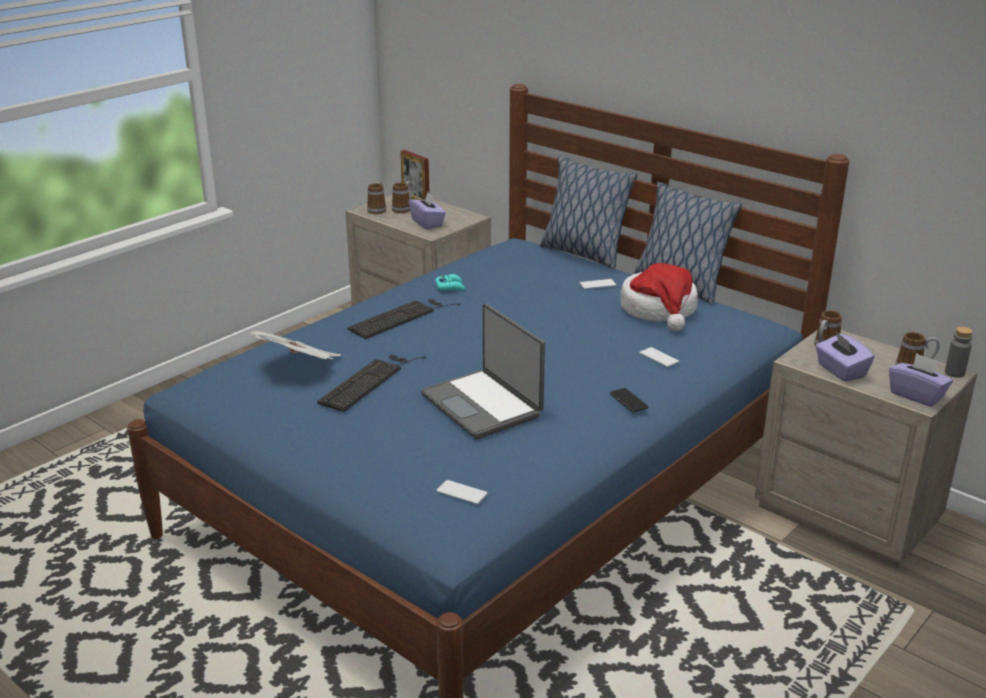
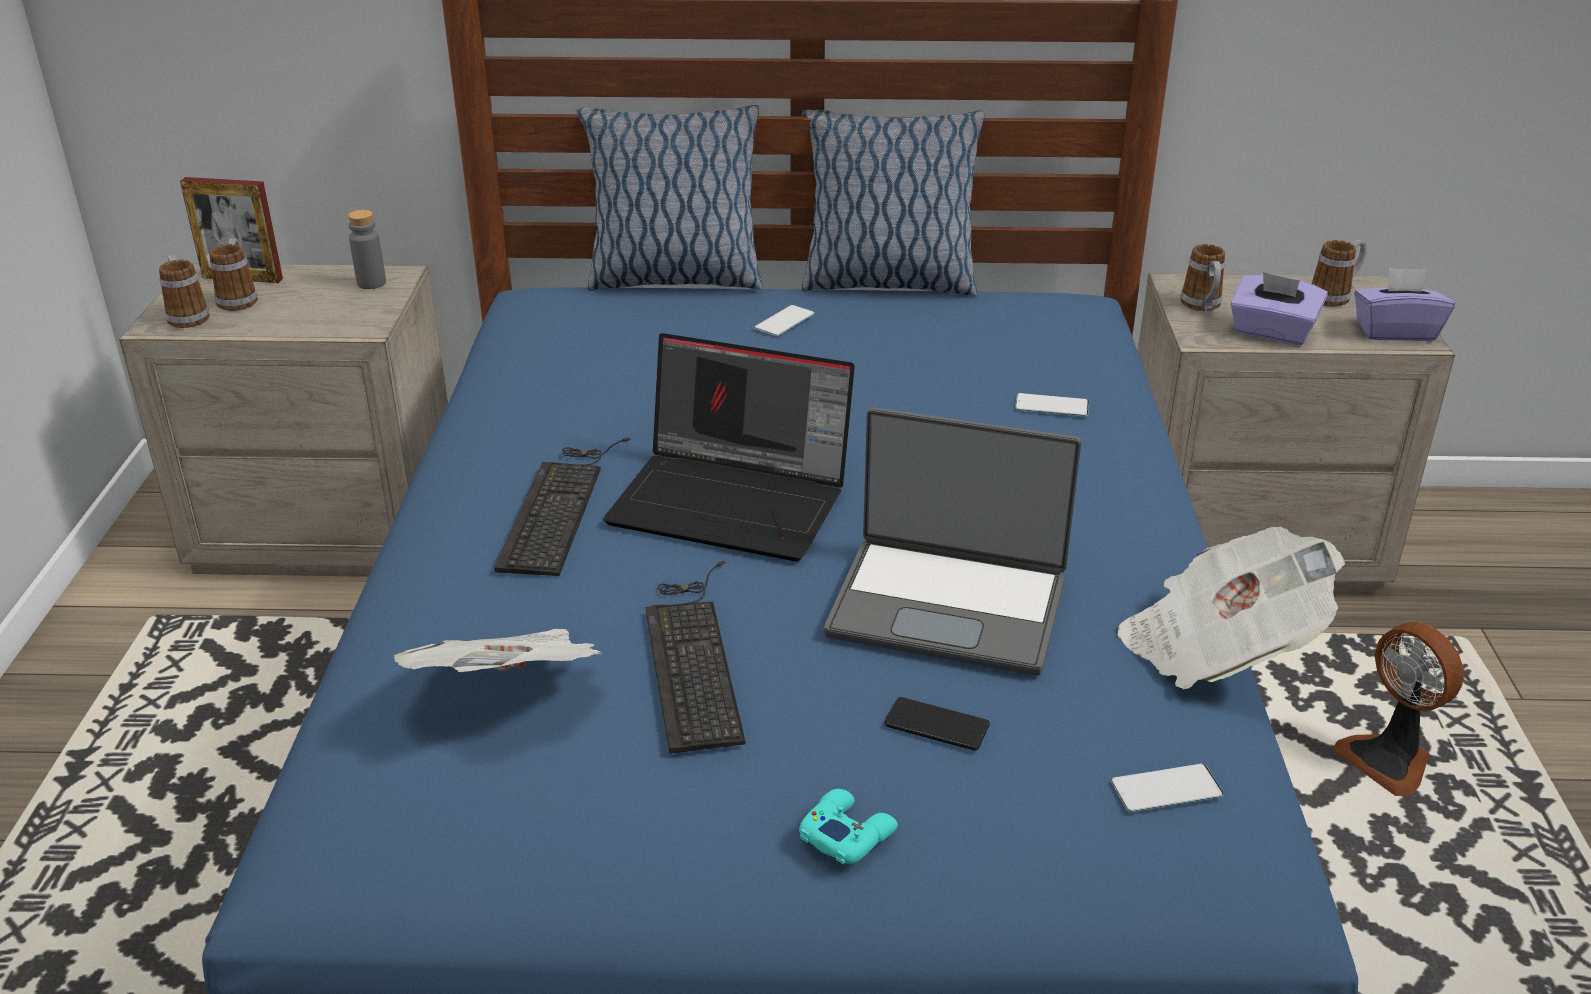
camera: 40 degrees left, 5 degrees up
(427, 223) = (326, 311): purple tissue box -> none
(450, 287) = (558, 413): turquoise game controller -> turquoise game controller (847, 834)
(464, 340) = (734, 500): none -> laptop
(566, 464) = (1219, 647): none -> newspaper
(628, 401) = (1125, 494): phone -> phone (936, 725)
(659, 310) = (935, 330): hat -> none
(777, 632) = (1389, 759): none -> fan
(954, 373) = (1378, 285): grey bottle -> grey bottle (371, 283)

